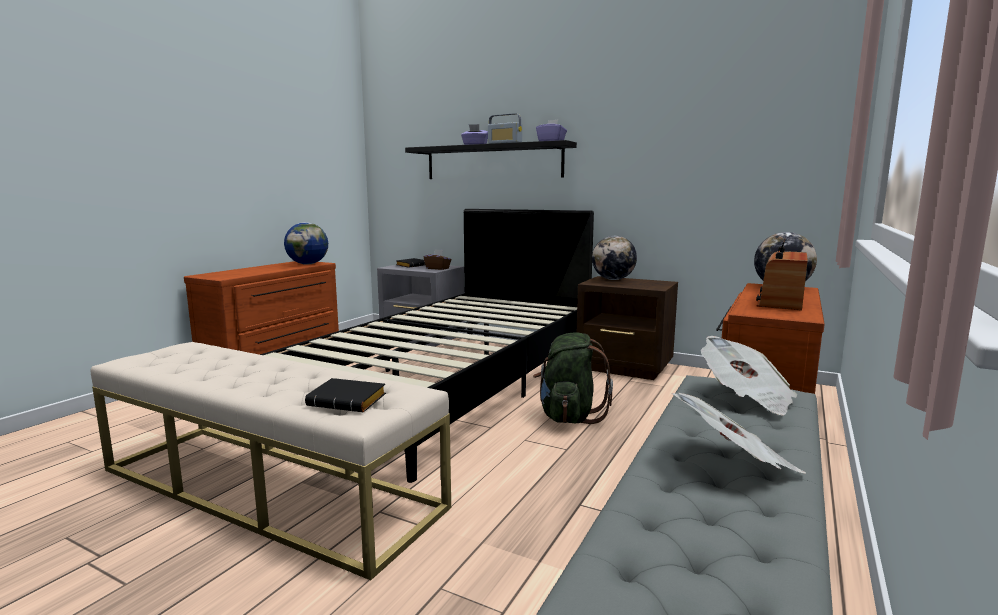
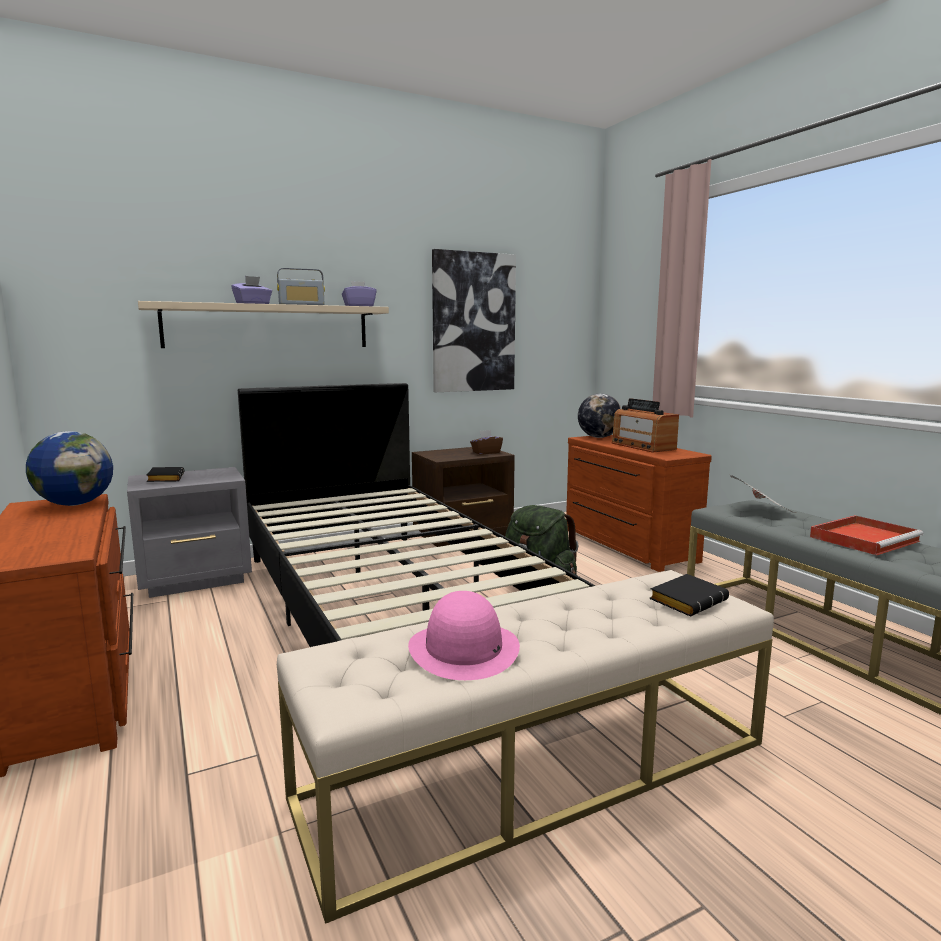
camera: 55 degrees left, 0 degrees up
(206, 365) = (464, 649): none -> pink hat
(437, 268) = (221, 475): brown tissue box -> brown tissue box (486, 452)
(492, 162) = (268, 326): black shelf -> beige shelf
(613, 279) = (440, 452): globe -> none
(675, 151) = (473, 322): none -> picture
(734, 462) = (864, 538): newspaper -> red tray

